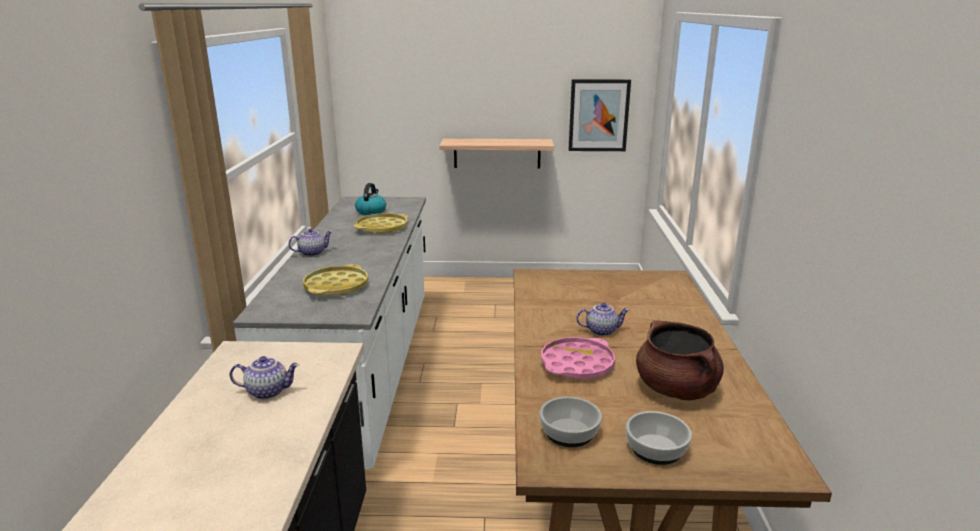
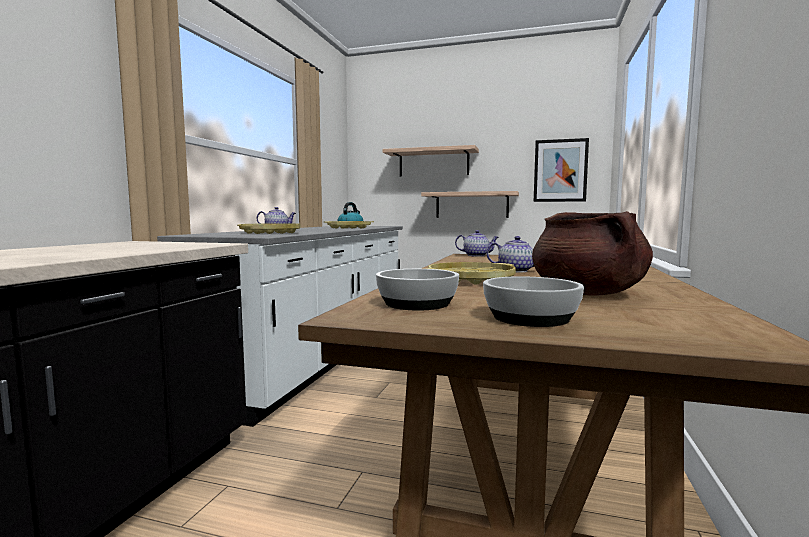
camera: 15 degrees right, 15 degrees down
(268, 391) = (113, 248): teapot -> teapot (476, 255)
(448, 101) = (433, 163): none -> shelf
(577, 364) = (470, 279): pink tray -> yellow tray

